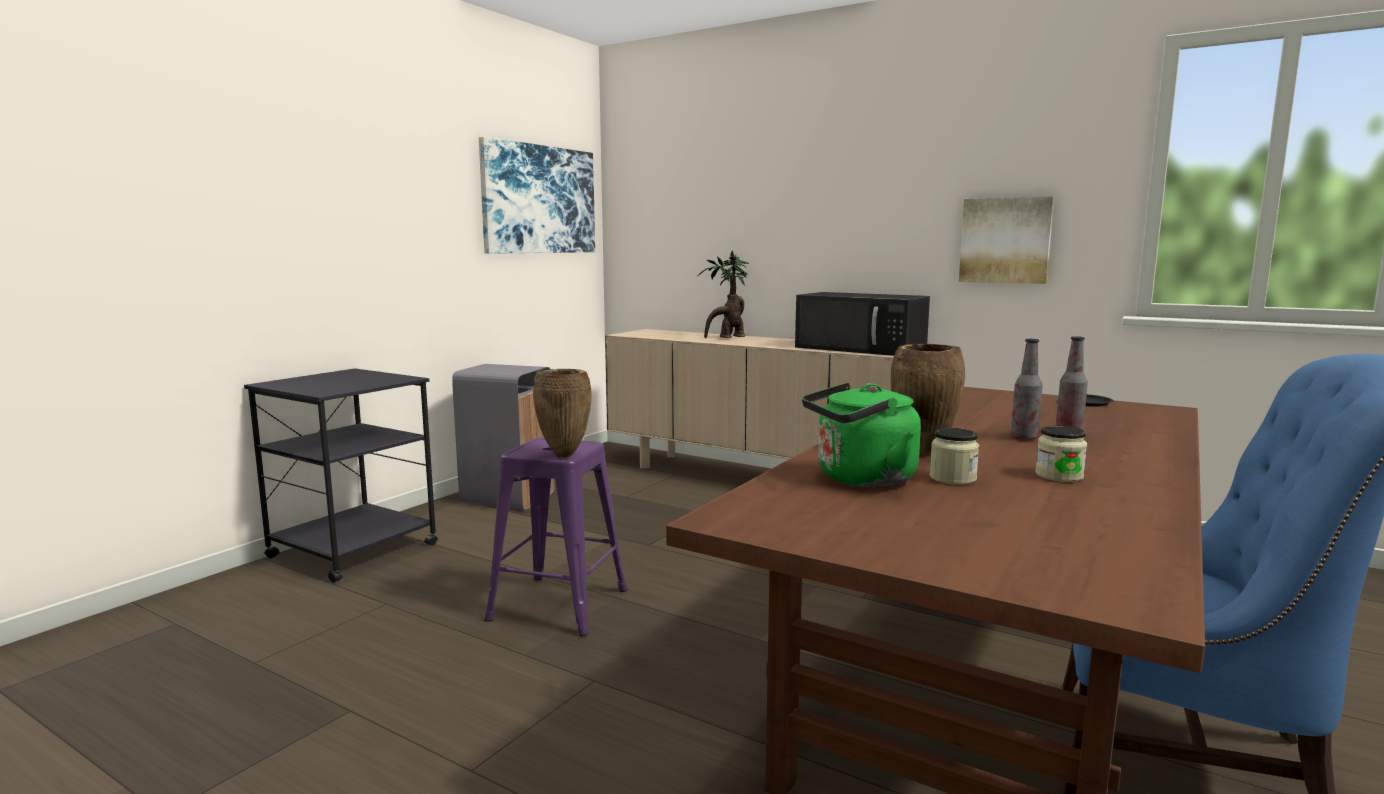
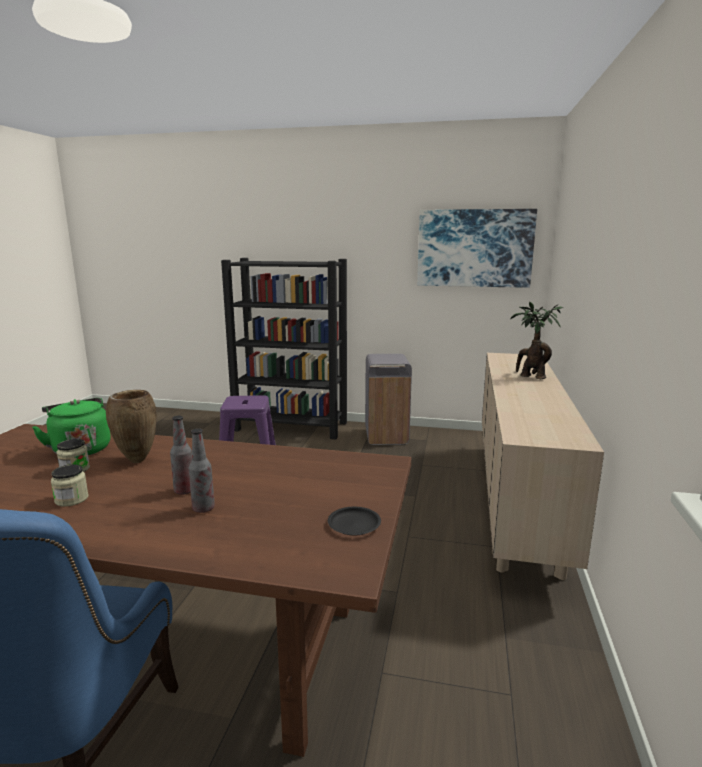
camera: 70 degrees right, 5 degrees up
(355, 549) = (291, 426): black cart -> black bookcase
(565, 455) = (229, 405): brown vase -> none
(862, 348) = (541, 418): black microwave -> none
(1005, 240) = (650, 335): picture -> none

